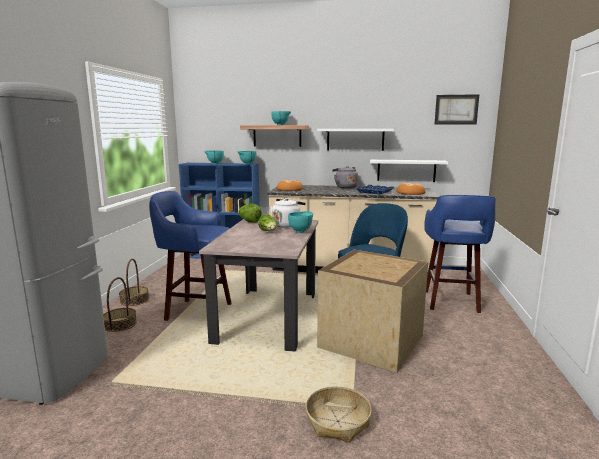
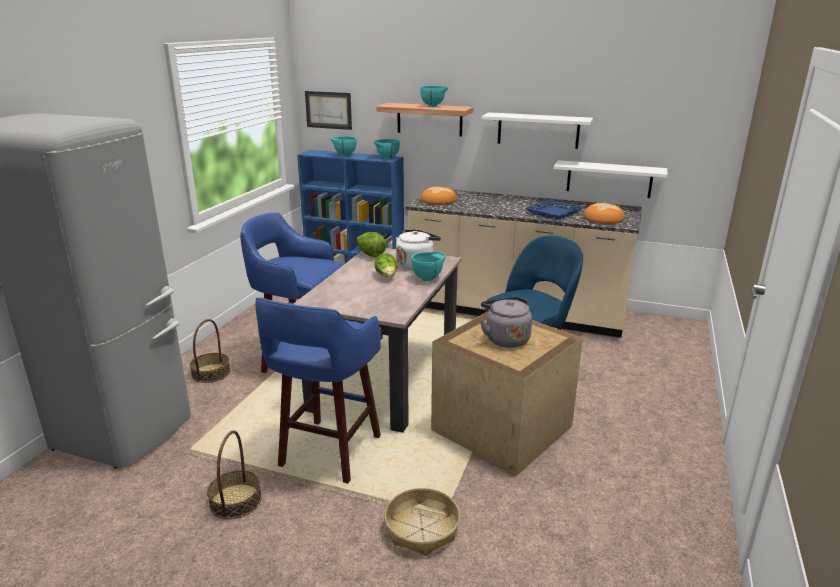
camera: 10 degrees right, 10 degrees up
(134, 300) = (233, 339): basket -> basket (236, 501)
(345, 187) = (518, 199): grey kettle -> grey kettle (505, 339)
(451, 302) = (634, 379): blue stool -> blue stool (328, 454)
(456, 109) = (690, 93): picture -> picture (328, 110)

